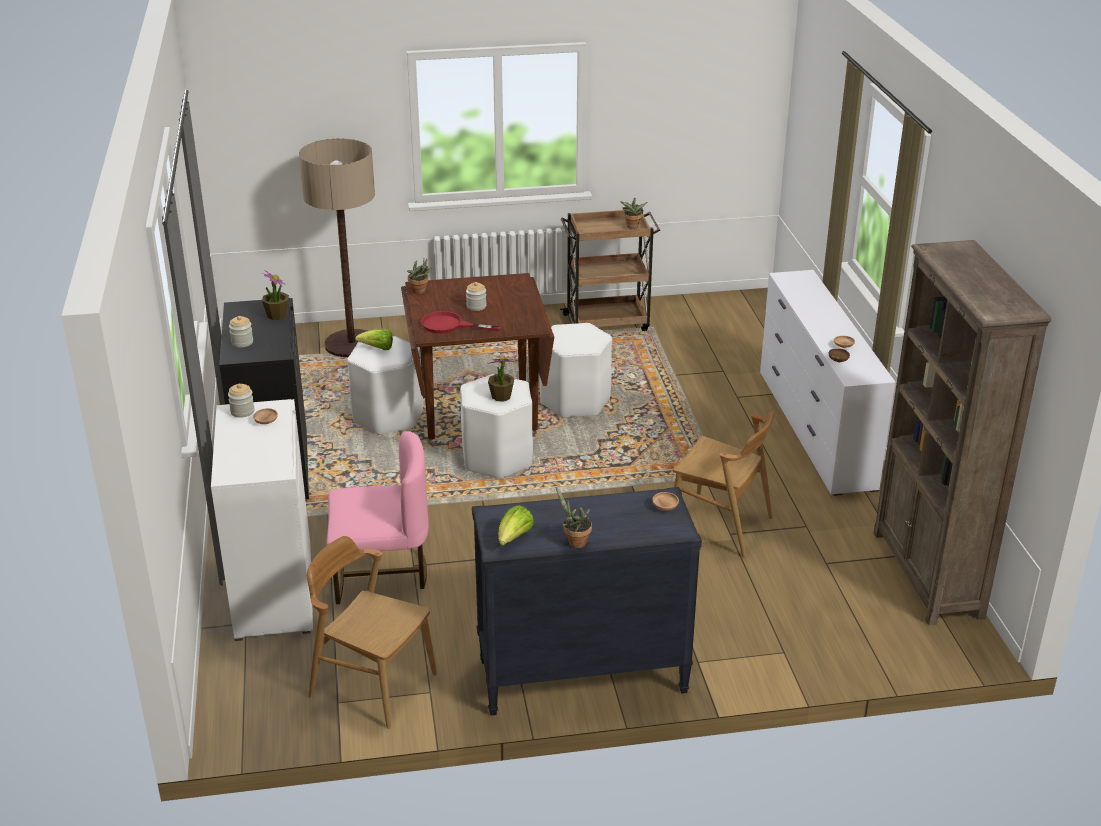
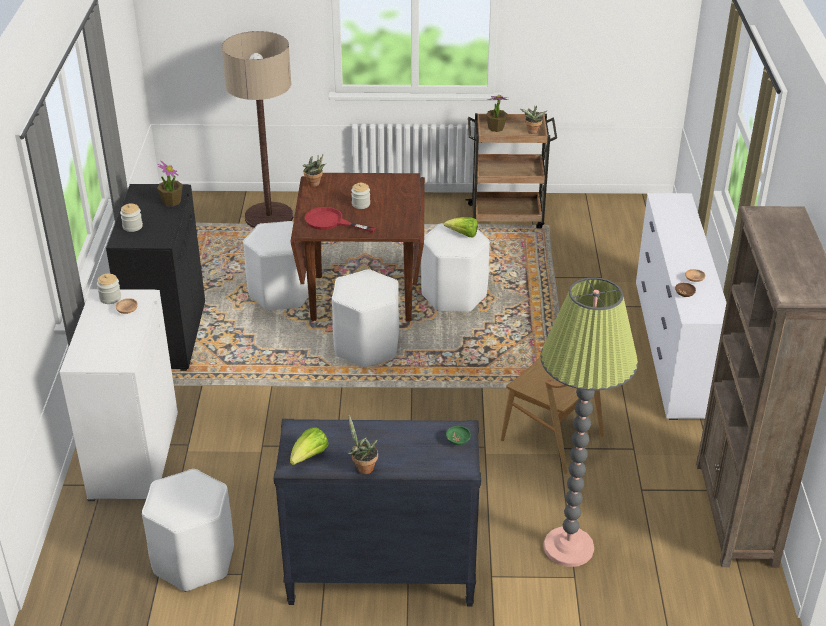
camera: 10 degrees right, 5 degrees up
(373, 685) = (194, 560): brown chair -> white stool
(377, 348) = (272, 233): lettuce -> lettuce (463, 235)
(380, 574) = (231, 450): pink chair -> none
(501, 396) = (368, 294): potted plant -> potted plant (496, 128)
(665, 507) = (458, 440): brown bowl -> green bowl
(769, 625) = (568, 548): none -> floor lamp

